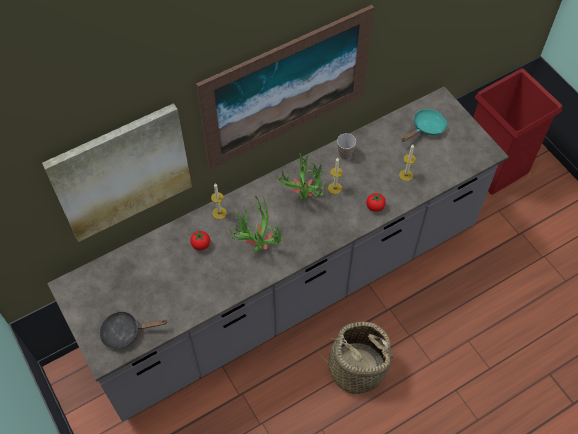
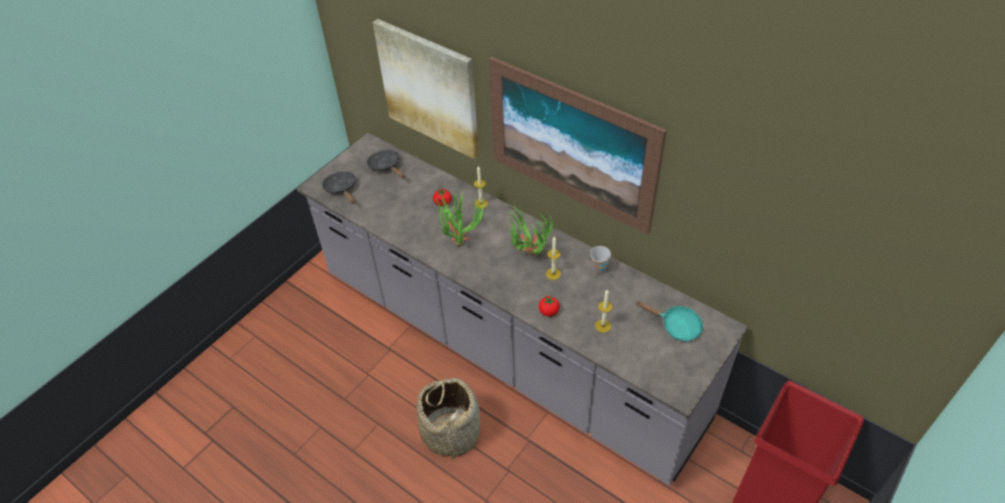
camera: 70 degrees right, 10 degrees down
(115, 279) = (386, 166): none -> black frying pan

